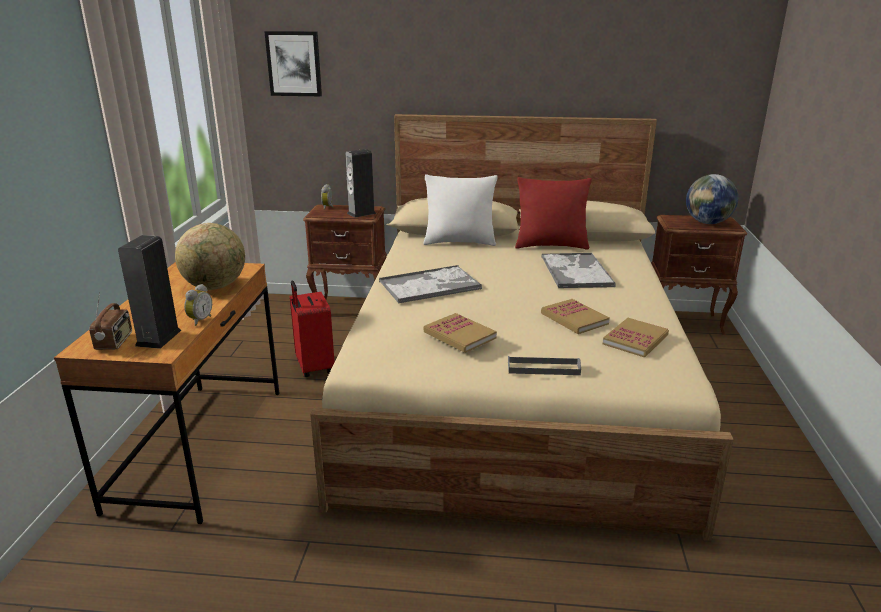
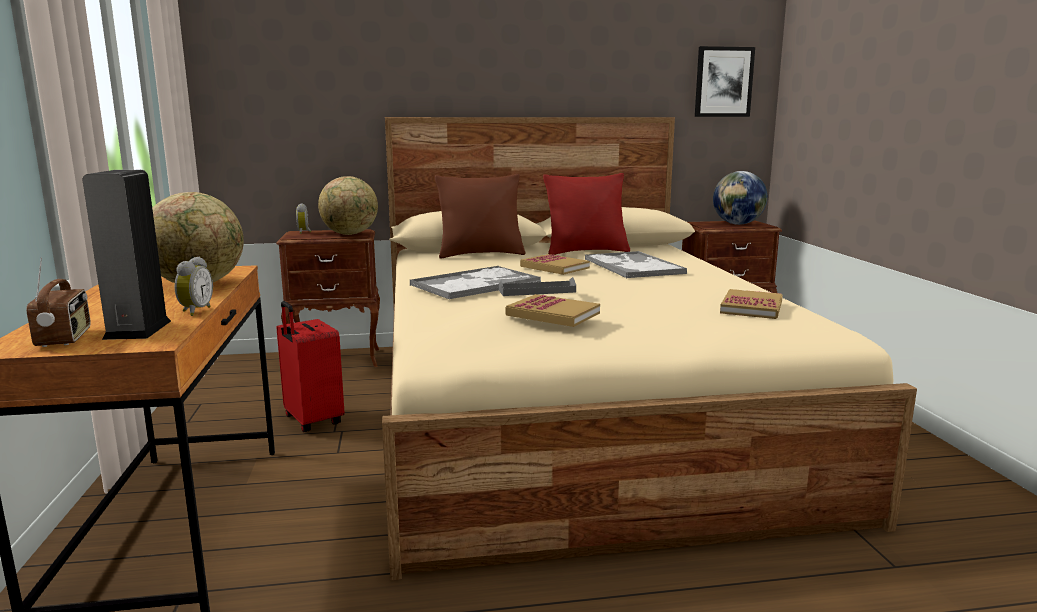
camera: 15 degrees left, 10 degrees down
(294, 63) = (256, 58): picture -> picture (723, 82)
(361, 213) = (350, 234): speaker -> globe
(459, 242) = (481, 254): white pillow -> brown pillow
(543, 368) = (675, 335): grey tray -> grey tray (537, 291)
(574, 319) = (667, 298): book -> book (554, 267)

